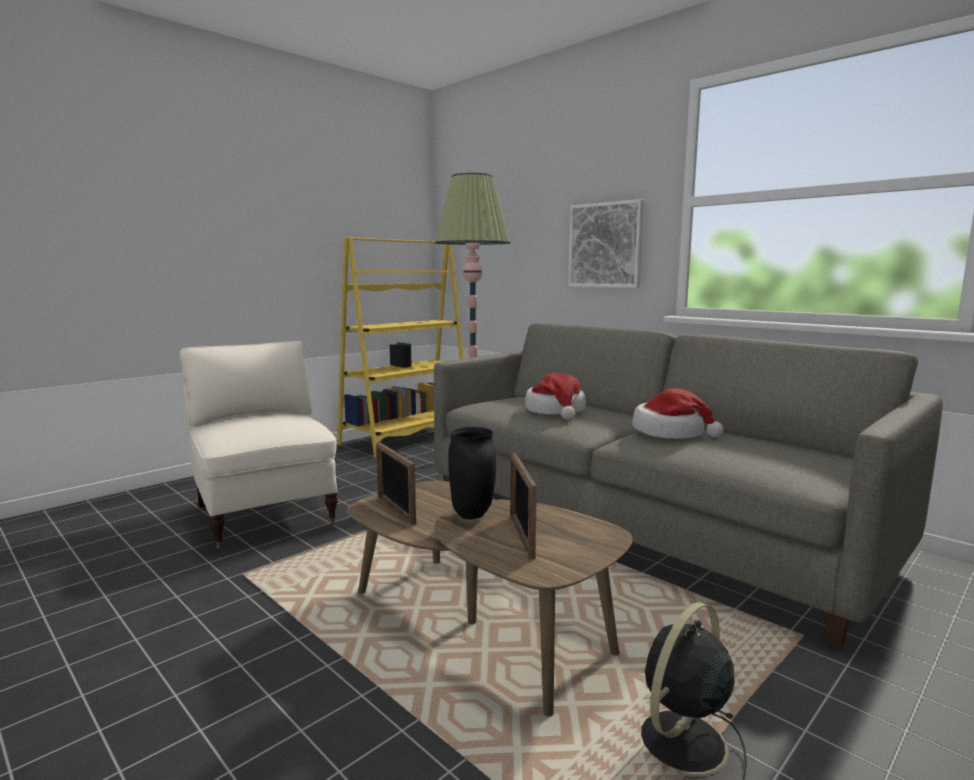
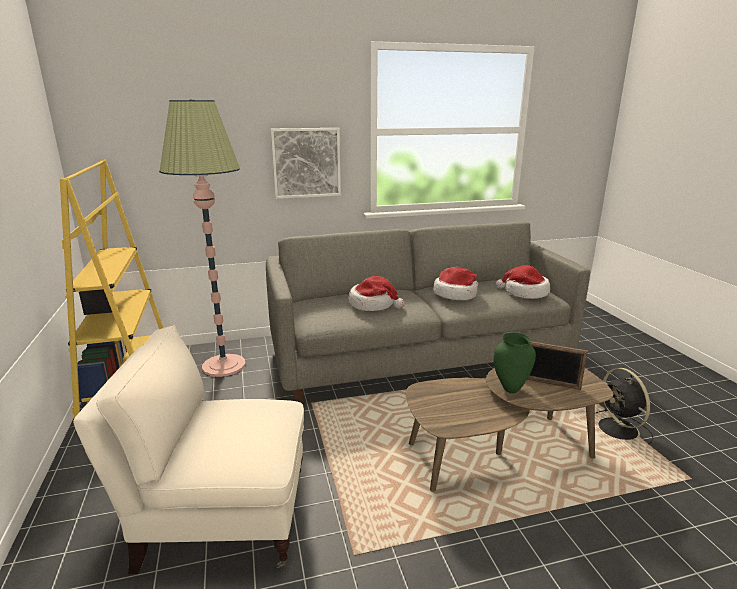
camera: 60 degrees left, 10 degrees up
(395, 510) = (457, 416): picture frame -> none
(471, 515) = (510, 389): black vase -> green vase
(777, 462) = (524, 293): none -> hat

